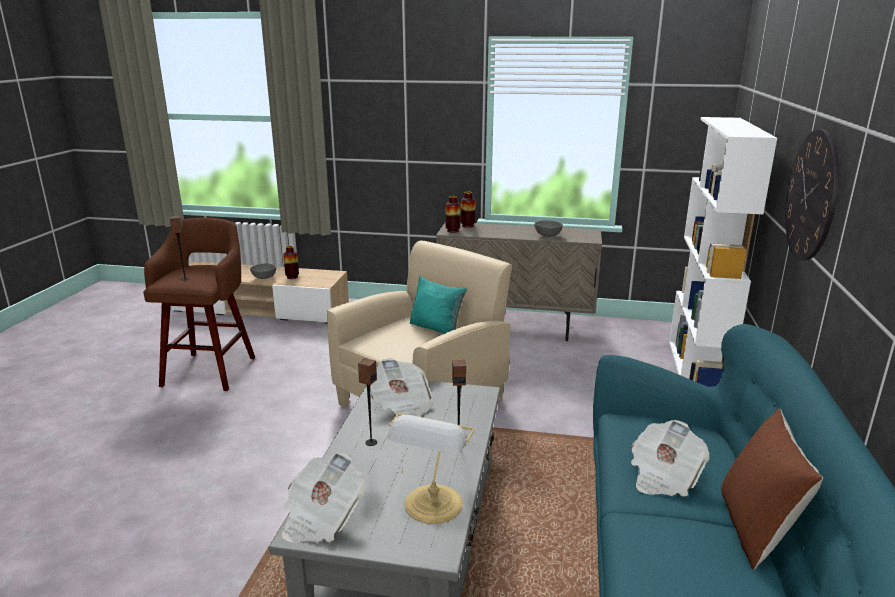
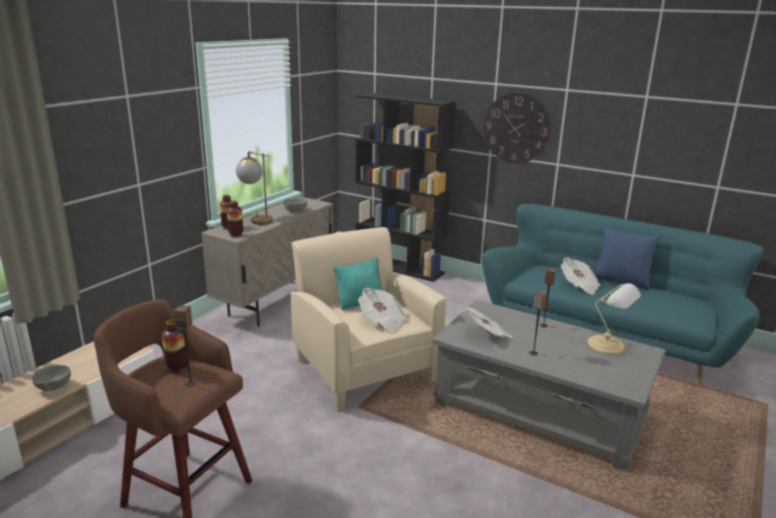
camera: 70 degrees left, 0 degrees up
(292, 277) = (81, 367): vase -> vase (178, 368)
(321, 517) = (617, 381): newspaper -> newspaper (382, 321)
(501, 229) = (256, 219): none -> table lamp
(696, 372) = (400, 267): white bookcase -> black bookcase
(756, 529) = (621, 281): brown pillow -> blue pillow

